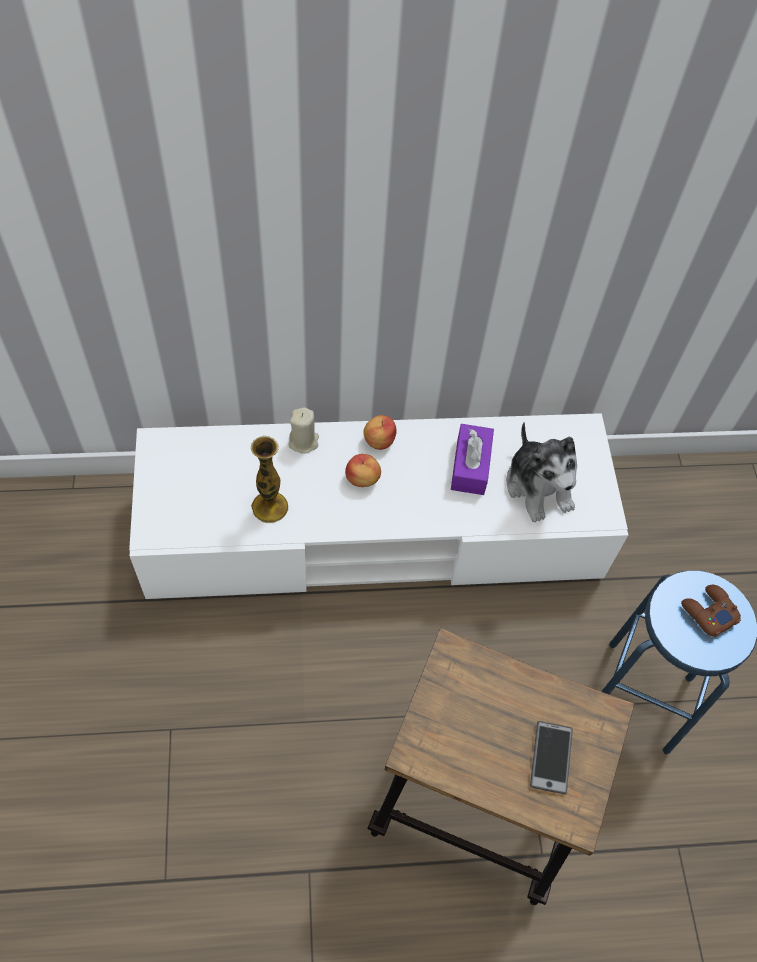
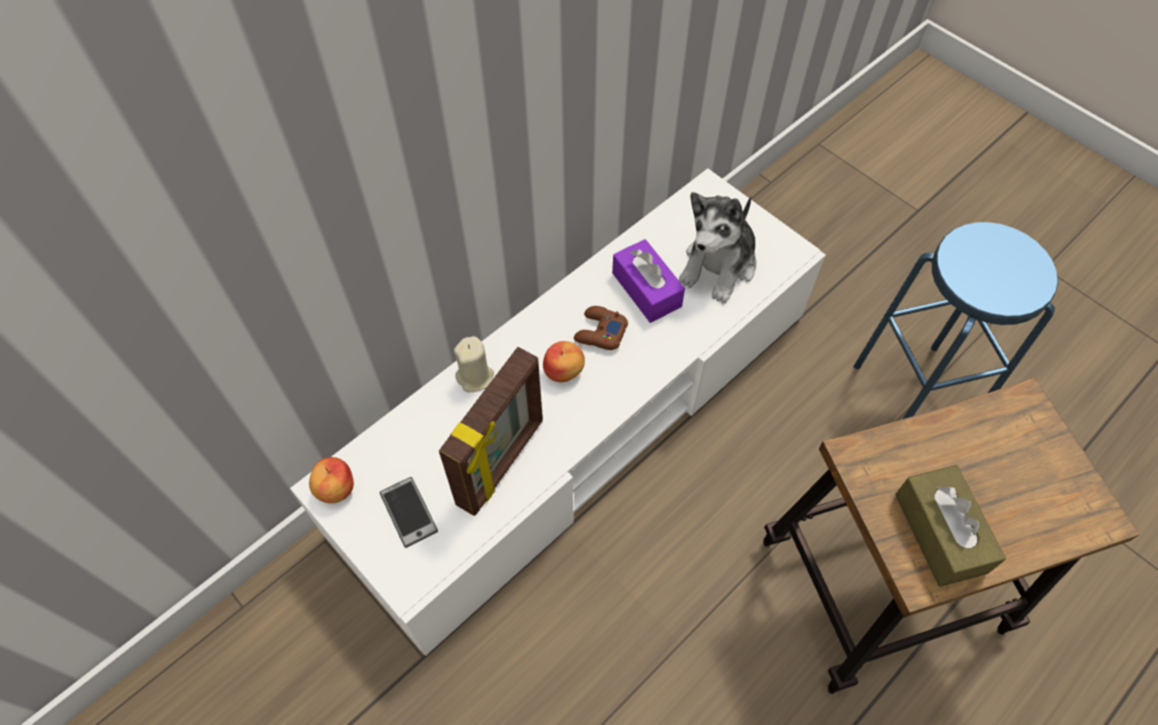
camera: 35 degrees left, 0 degrees up
(270, 507) = (502, 463): vase -> picture frame
(379, 440) = (544, 324): apple -> apple (335, 488)
(456, 739) = (940, 533): none -> brown tissue box
(538, 486) = (719, 266): plush toy -> plush toy turned 90 degrees clockwise
(551, 757) = (1025, 480): phone -> phone (408, 512)
(708, 612) = (995, 258): brown game controller -> brown game controller (600, 332)

